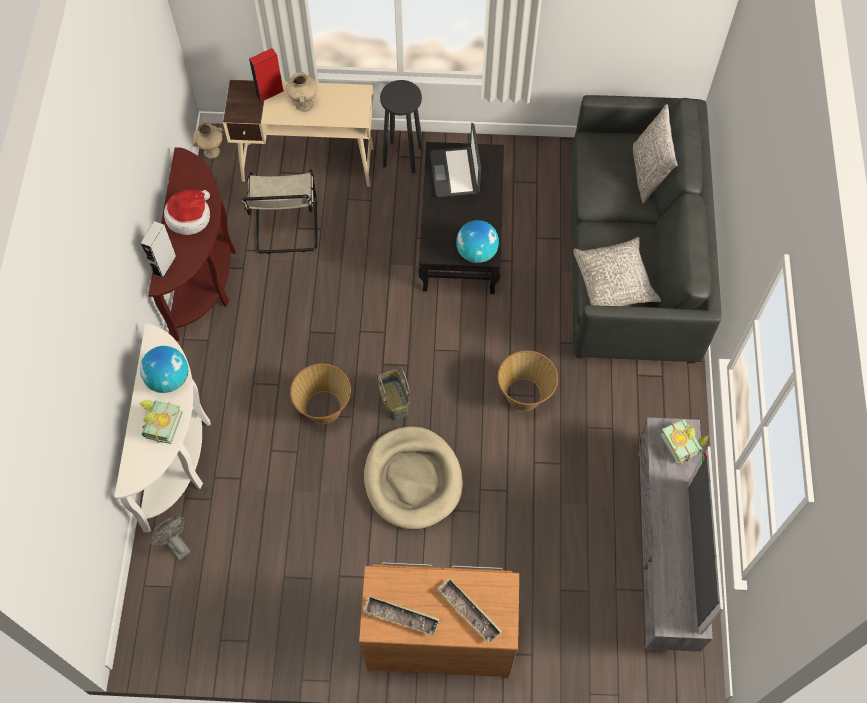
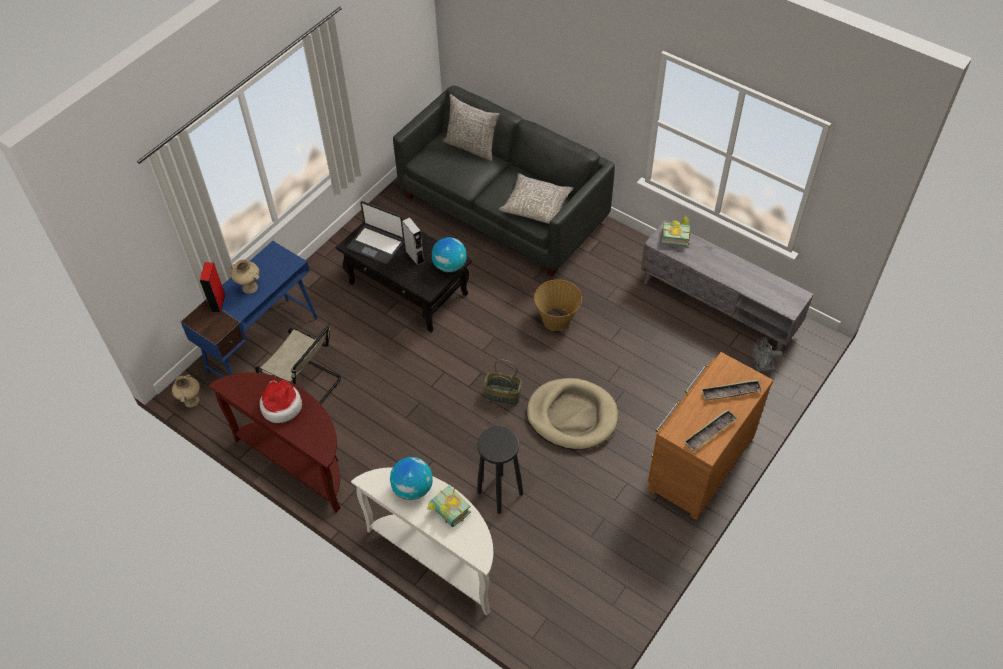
camera: 55 degrees left, 10 degrees down
(164, 265) = (310, 443): grey speaker -> grey speaker (415, 256)
(176, 544) = (514, 597): grey fan -> grey fan (761, 368)
(308, 164) = (263, 344): beige desk -> blue desk
(324, 408) = (475, 441): basket -> none
(402, 156) = (311, 286): black stool -> black stool (499, 492)
(694, 555) = (754, 272): television -> none

